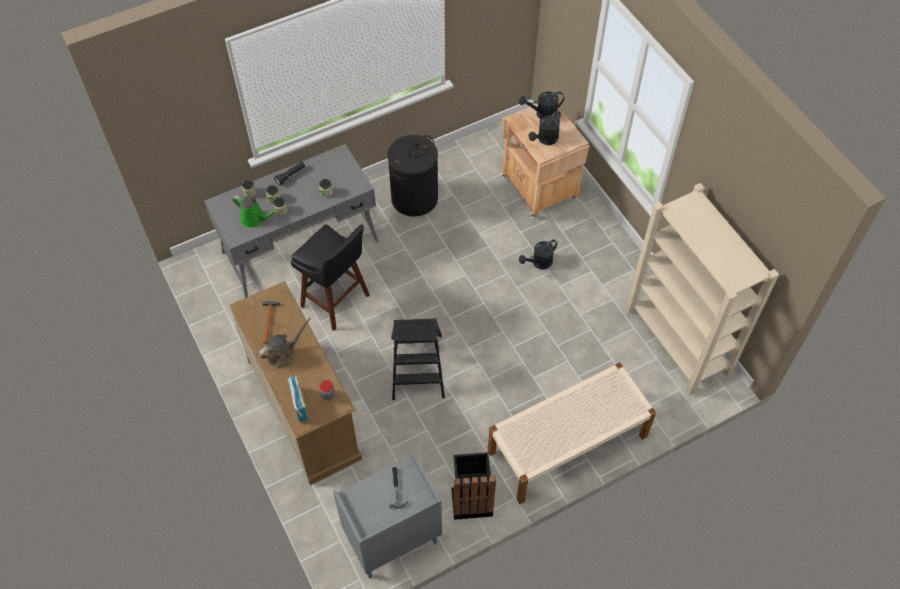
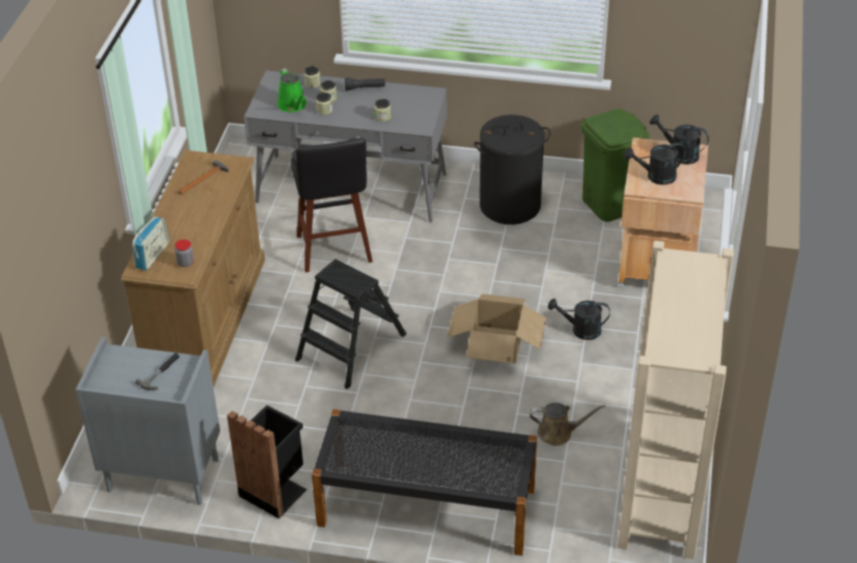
camera: 40 degrees right, 15 degrees down
(283, 354) = (186, 210): brown watering can -> brown watering can (558, 433)
(473, 161) = (610, 205): none -> green trash can
(501, 305) = (496, 344): none -> cardboard box
(567, 445) = (426, 507): beige bench -> black bench

